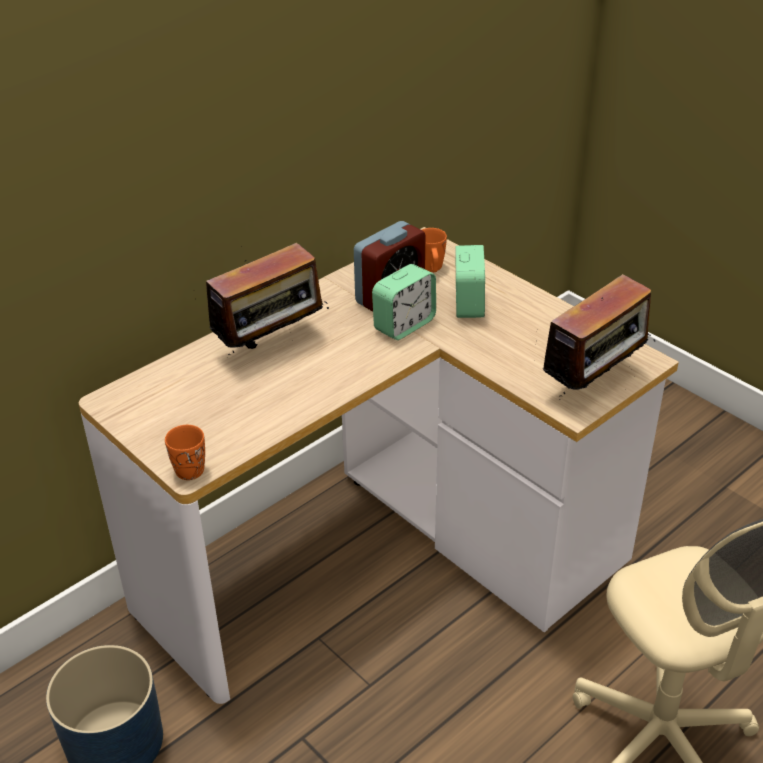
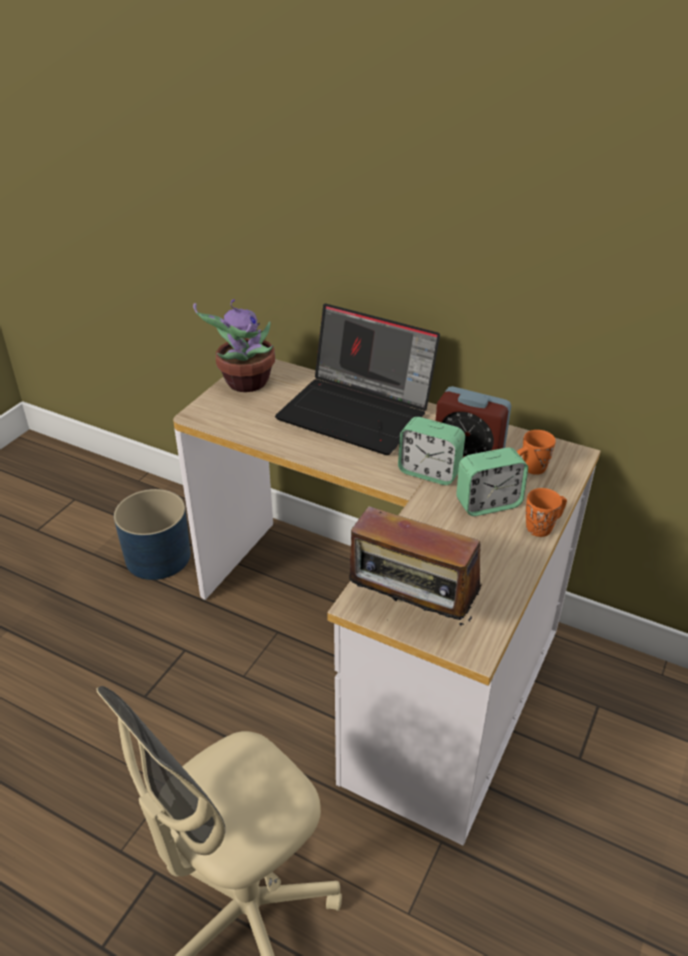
camera: 70 degrees right, 0 degrees up
(146, 418) = (245, 383): none -> potted plant
(189, 466) = (202, 414): orange mug -> orange mug (543, 527)
(271, 345) = (358, 412): radio -> laptop

